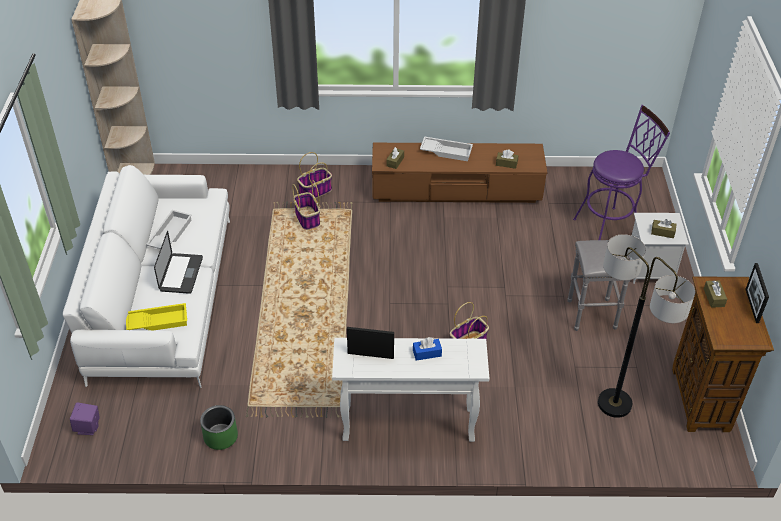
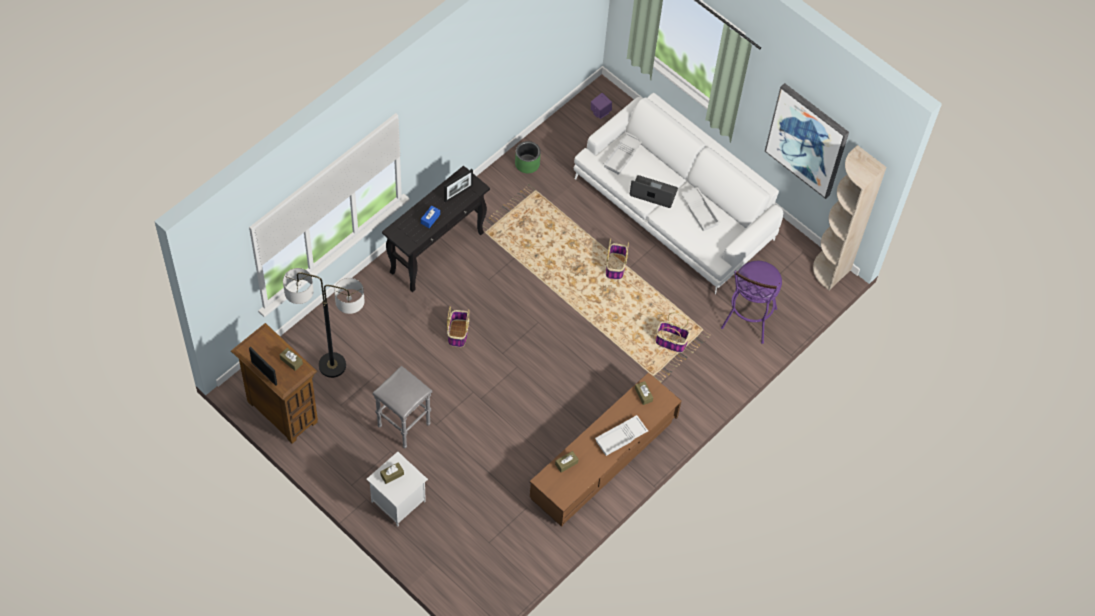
camera: 130 degrees right, 15 degrees up
(67, 102) = (807, 140): none -> picture
(158, 320) = (623, 156): yellow tray -> white tray
(181, 274) = (653, 192): laptop -> laptop turned 150 degrees clockwise
(315, 191) = (696, 370): basket -> basket (615, 267)
(407, 425) = (437, 252): white console table -> black console table
(610, 226) = (460, 522): purple stool -> purple stool (747, 322)

